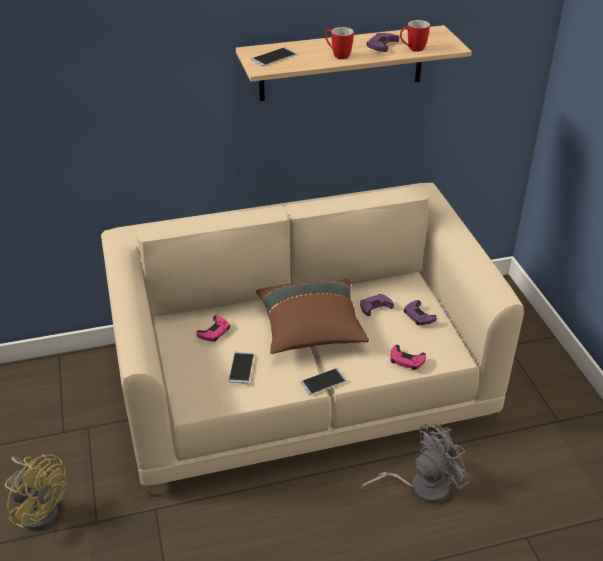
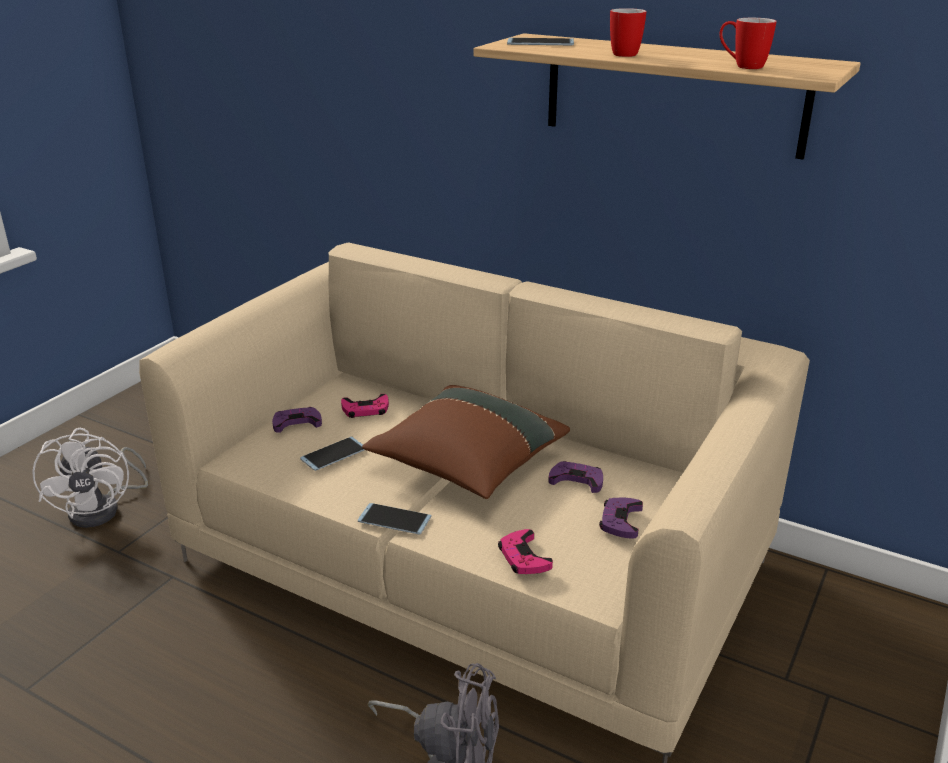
camera: 45 degrees right, 10 degrees down
(40, 506) = (104, 508): yellow fan -> white fan
(382, 45) = (708, 57): purple game controller -> purple game controller (297, 423)

